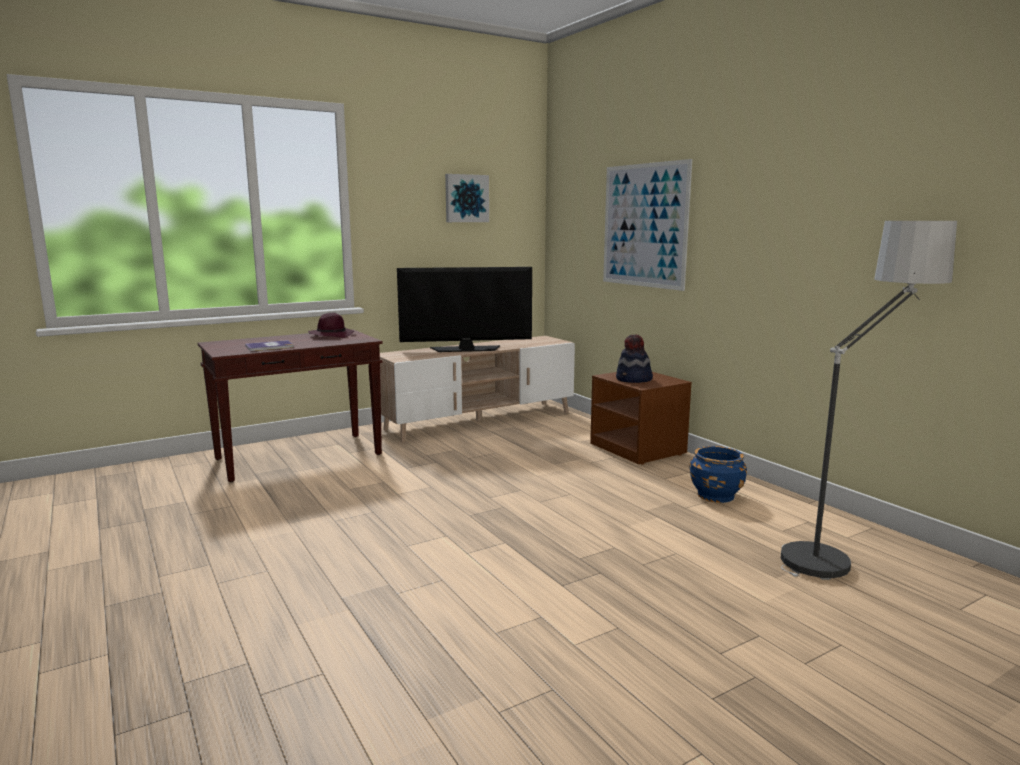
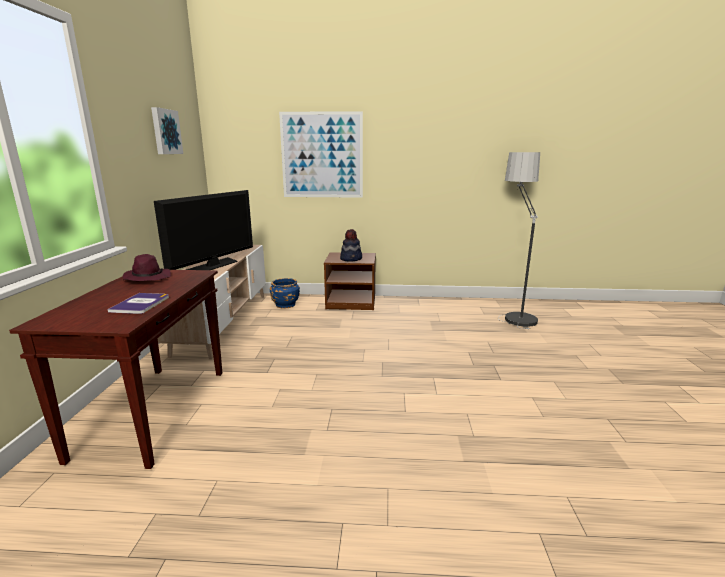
camera: 55 degrees left, 5 degrees up
(716, 495) = (433, 310): blue planter -> blue planter (285, 305)

